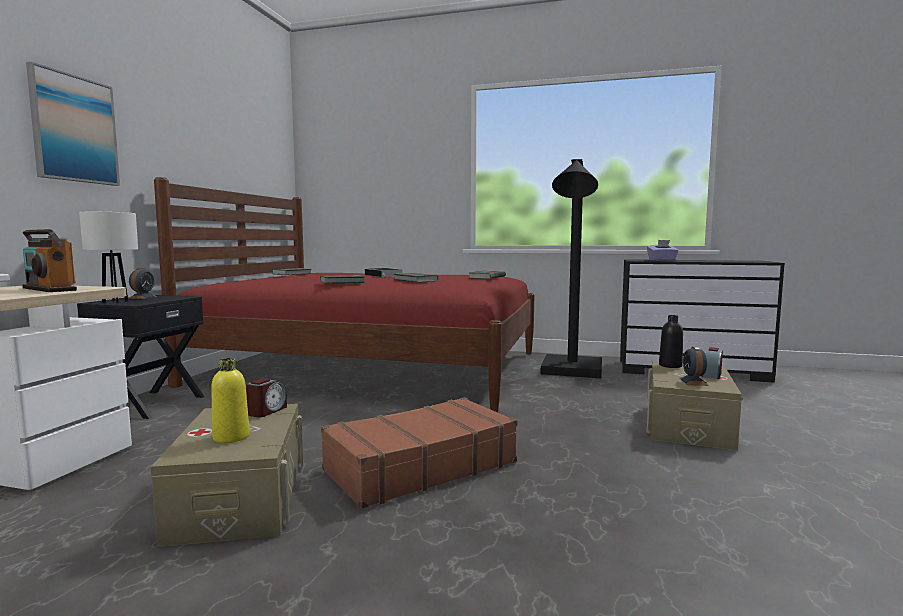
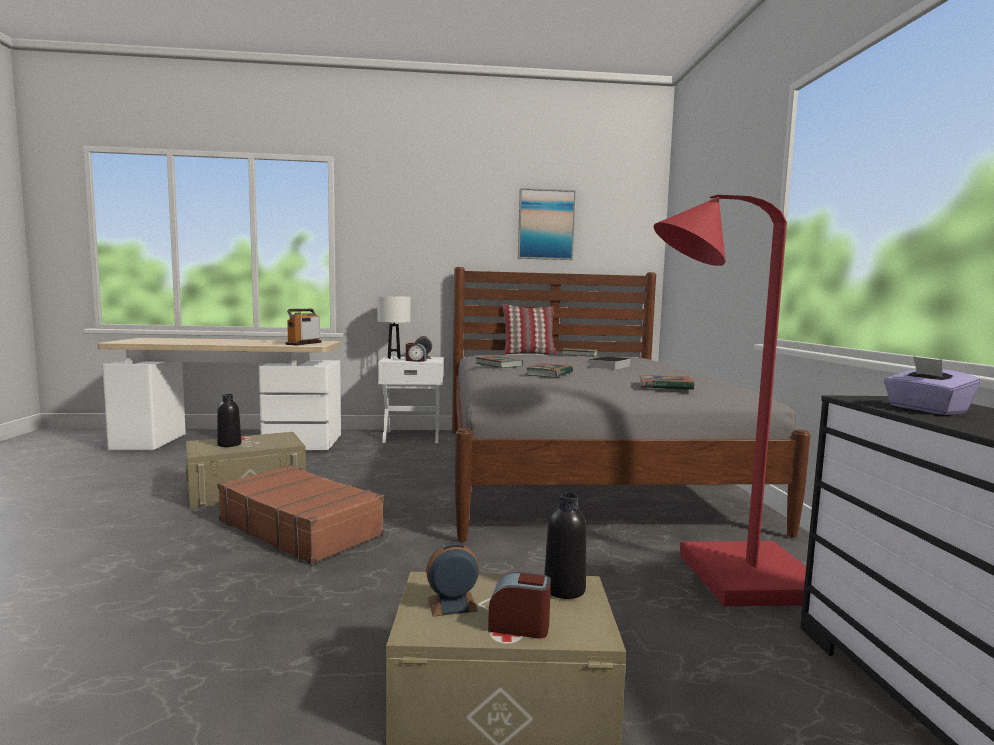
camera: 70 degrees right, 0 degrees up
(74, 129) = (398, 240): picture -> picture (546, 225)
(149, 404) = (412, 436): black nightstand -> white nightstand
(231, 437) = (229, 444): yellow bottle -> black bottle
(239, 279) = (528, 354): none -> pillow
(267, 411) = (283, 442): alarm clock -> alarm clock (415, 360)
(373, 368) = (579, 471): red bed -> grey bed
(571, 372) = (729, 577): black floor lamp -> red floor lamp

